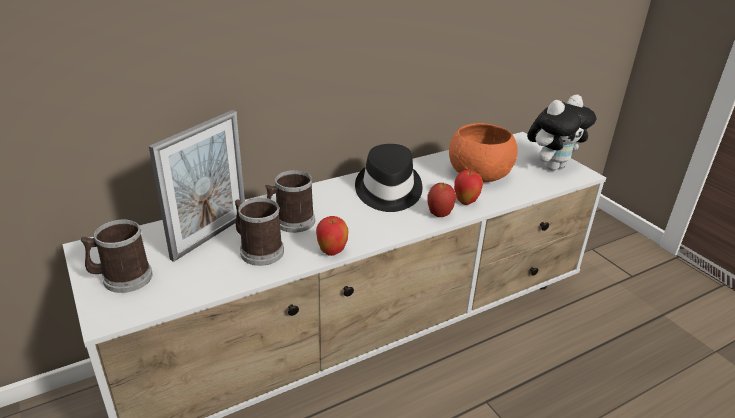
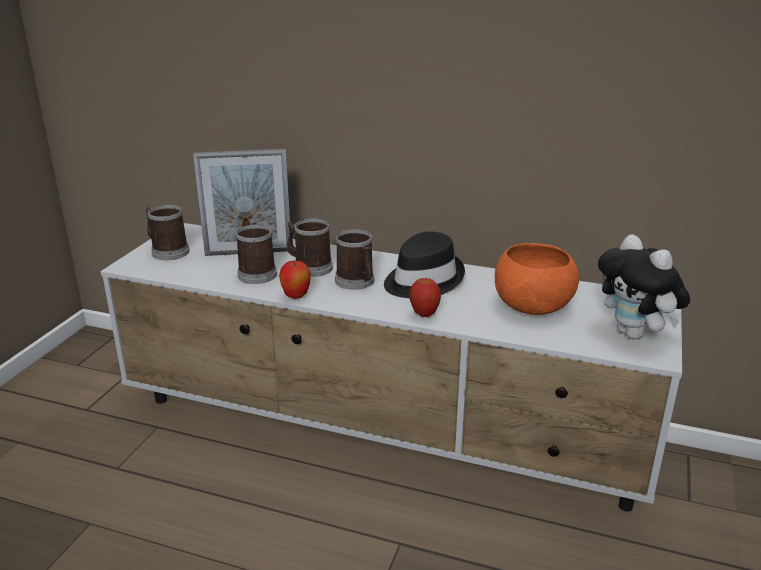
camera: 50 degrees right, 5 degrees down
(350, 215) = (357, 282): none -> mug
(466, 202) = (469, 317): apple -> none
(552, 166) = (635, 334): plush toy -> plush toy turned 45 degrees clockwise

